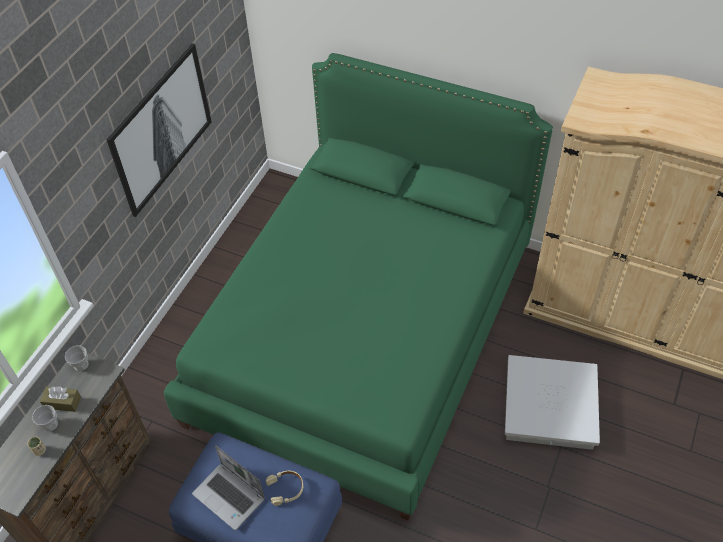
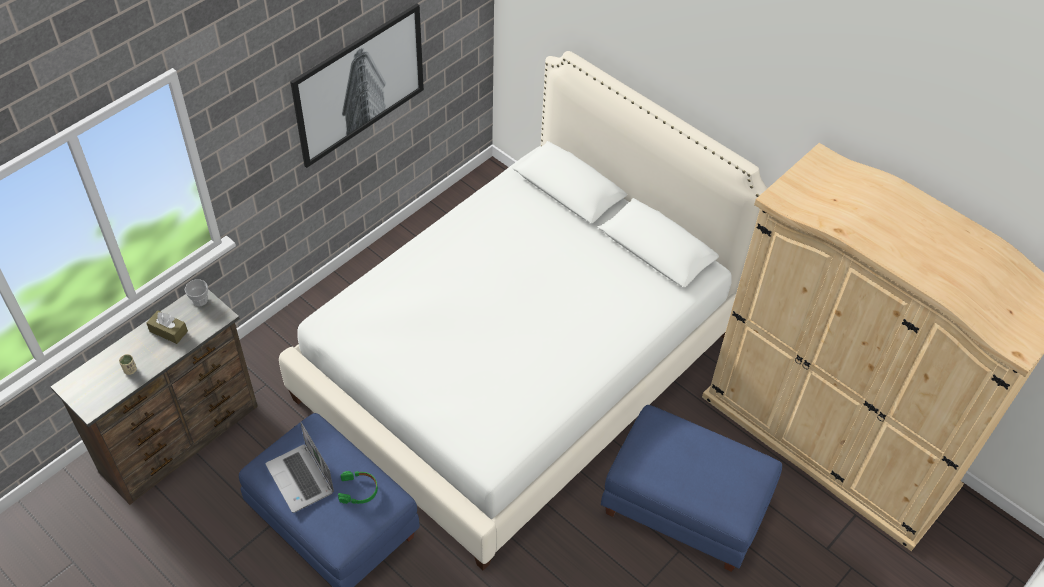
camera: 15 degrees right, 0 degrees up
(50, 424) = (149, 348): cup -> none
(286, 489) = (358, 490): beige headphones -> green headphones
(364, 333) = (519, 364): green bed -> white bed
(550, 407) = (685, 506): white storage box -> blue ottoman

